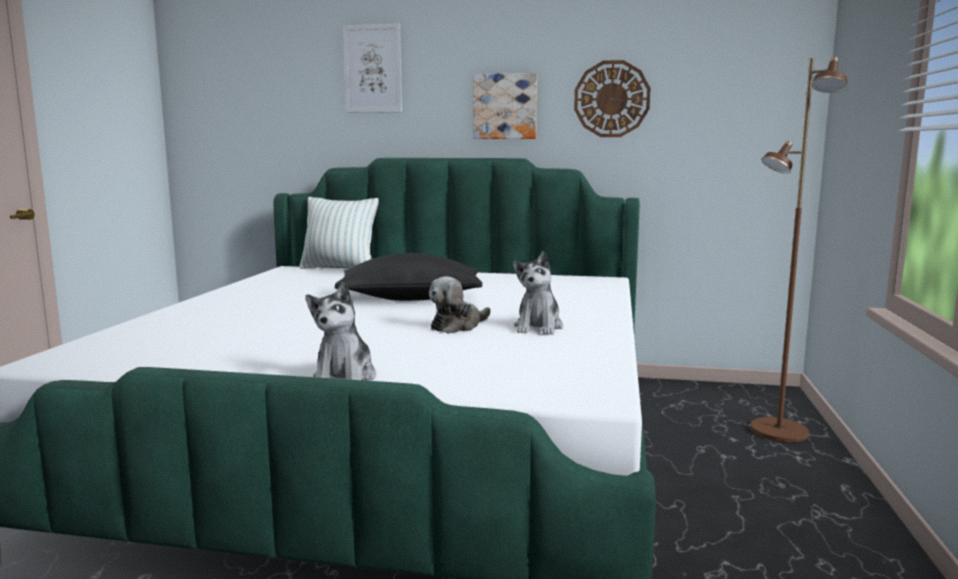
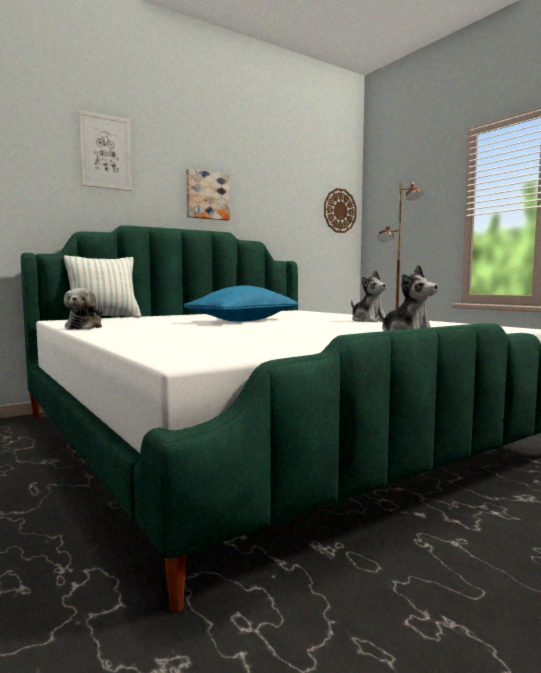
camera: 45 degrees left, 5 degrees down
(410, 299) = (243, 321): black pillow -> blue pillow
(458, 326) = (334, 323): plush toy -> plush toy (85, 327)
(611, 99) = (269, 198): wall clock -> wall clock (339, 210)

